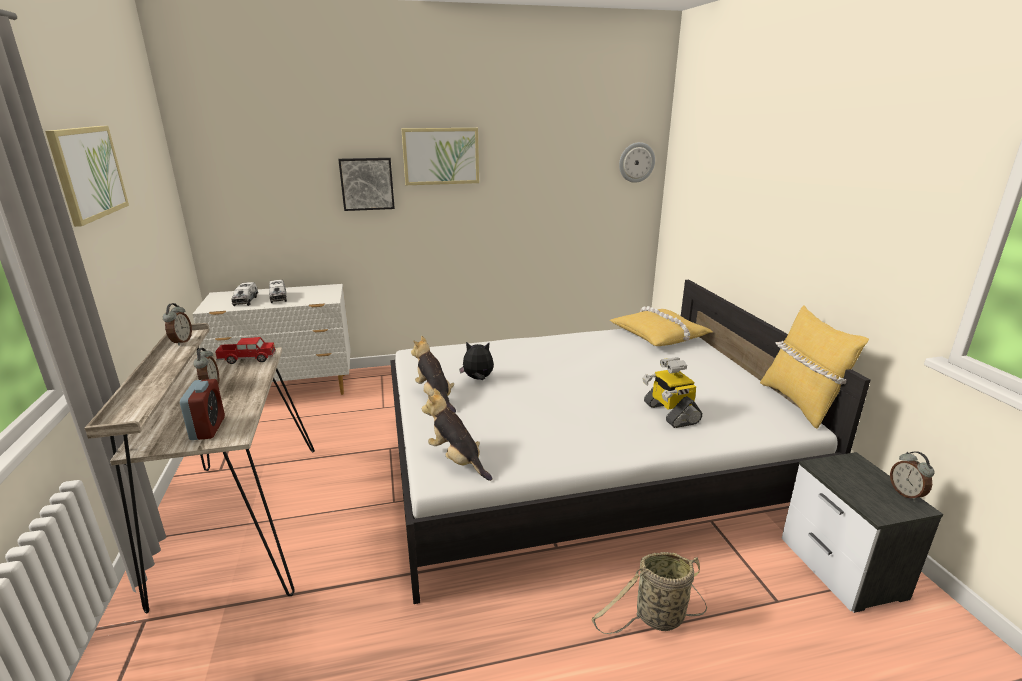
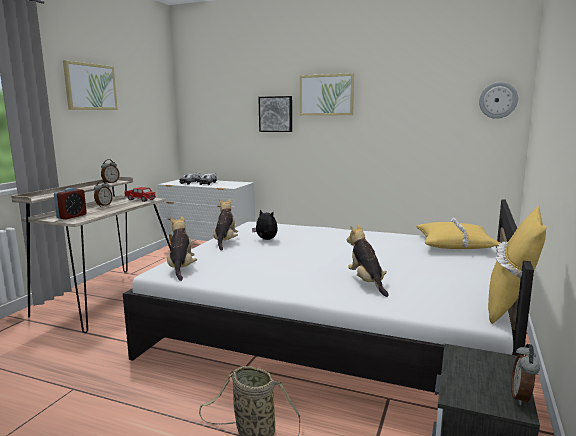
camera: 35 degrees right, 10 degrees down
(669, 413) = (367, 282): toy robot -> plush toy

